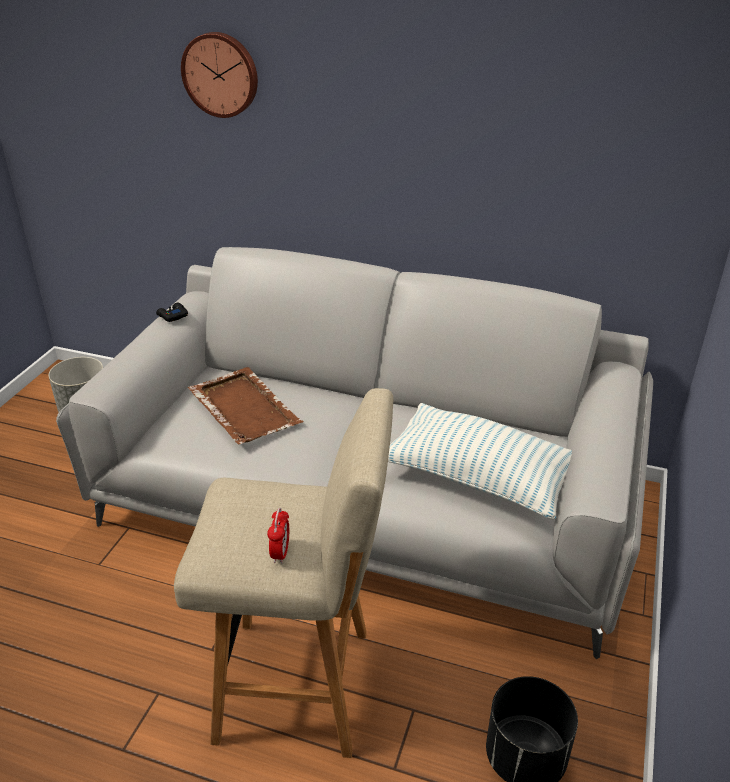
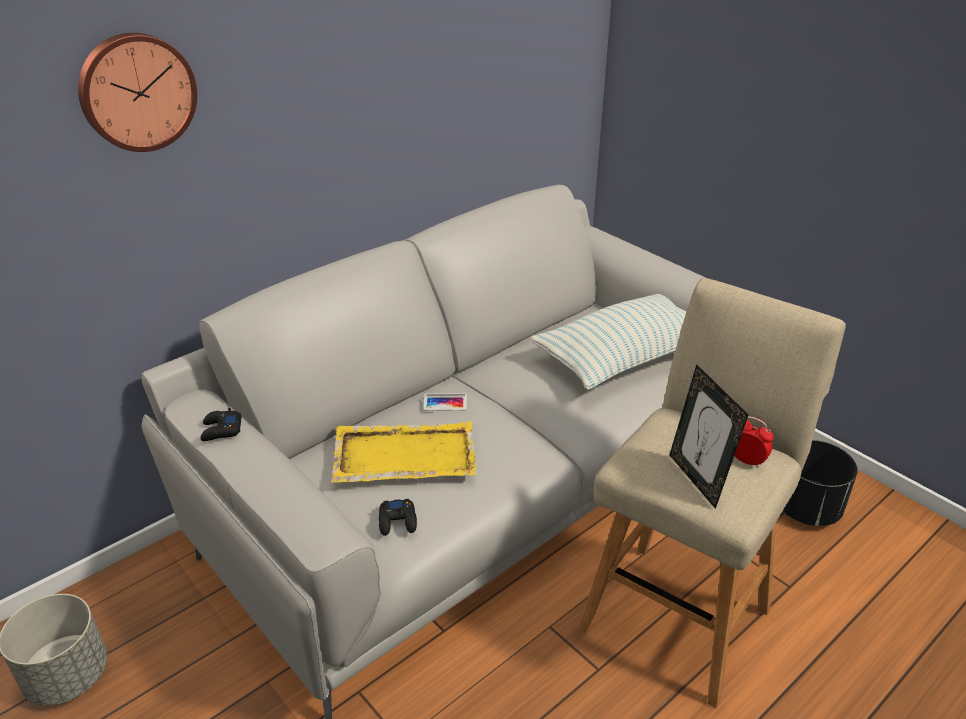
camera: 60 degrees left, 0 degrees up
(176, 432) = (398, 521): none -> black game controller
(234, 528) = (697, 479): none -> picture frame
(243, 408) = (403, 456): brown tray -> yellow tray
(322, 404) = (445, 402): none -> phone

